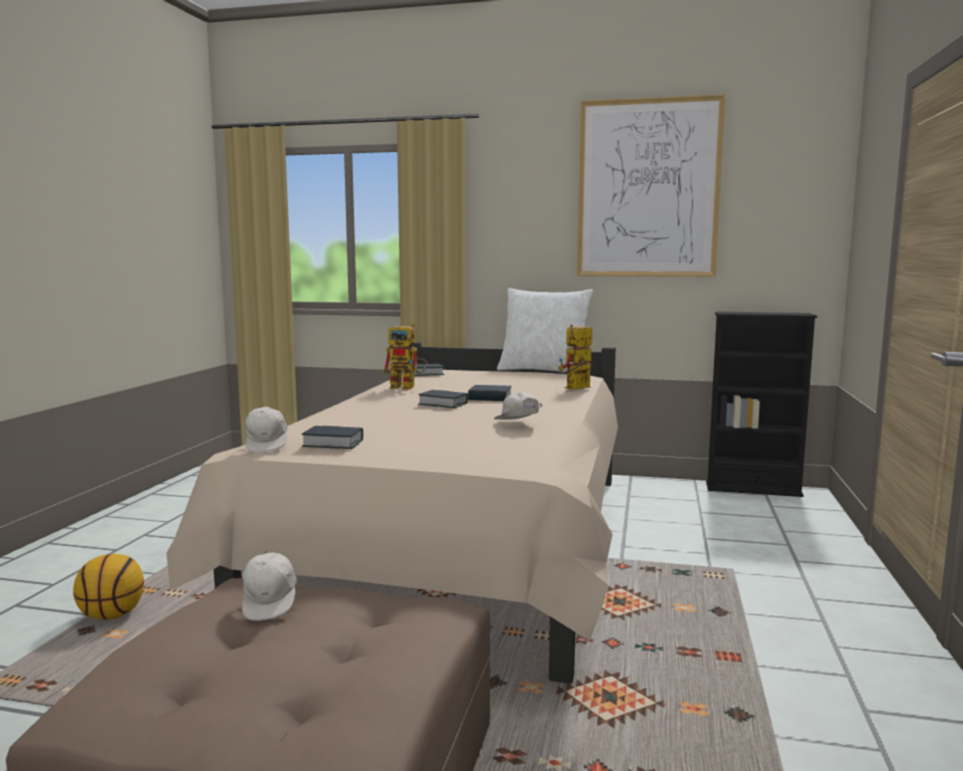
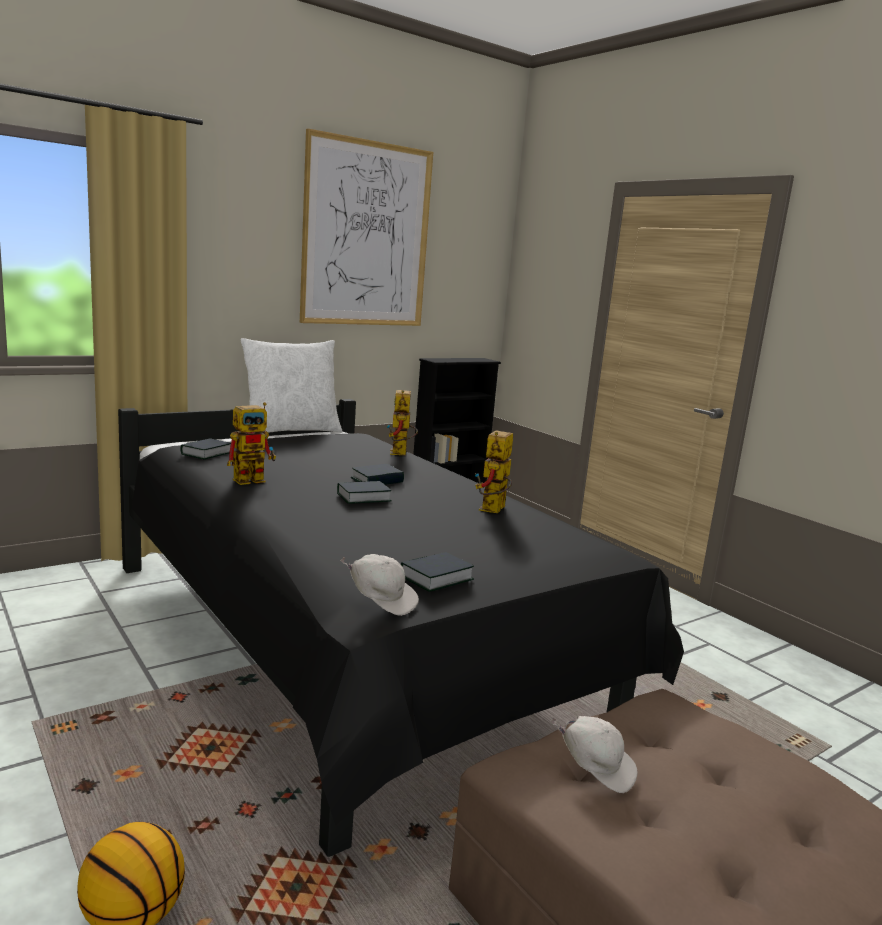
camera: 50 degrees left, 5 degrees up
(460, 549) = (349, 646): beige bed -> black bed
(517, 425) = (493, 511): white cap -> toy robot

